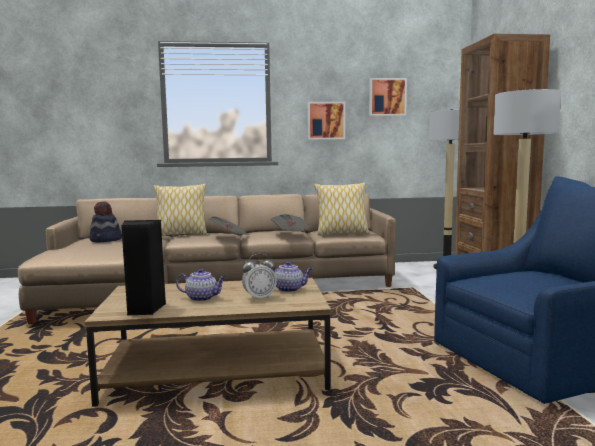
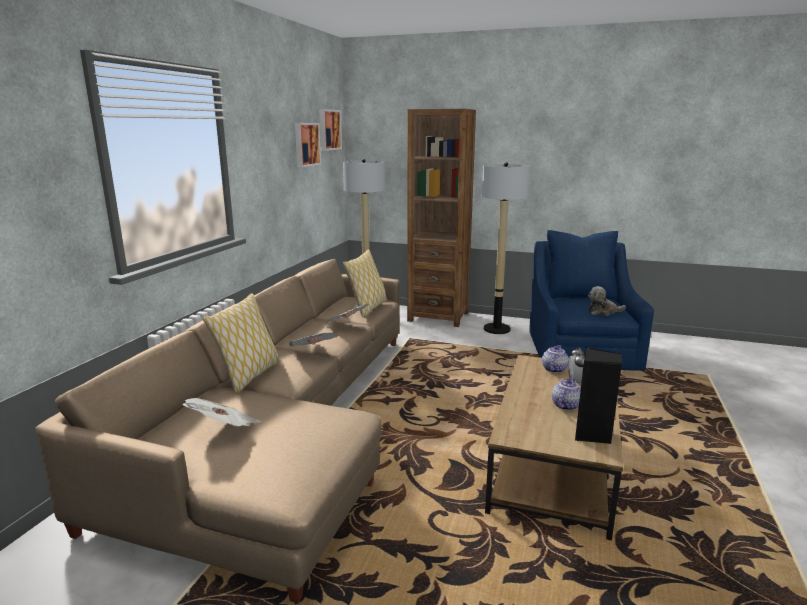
camera: 65 degrees left, 10 degrees up
(106, 240) = (225, 429): hat -> newspaper
(326, 120) = (270, 177): picture -> picture (328, 130)
(520, 289) = (603, 312): none -> plush toy

